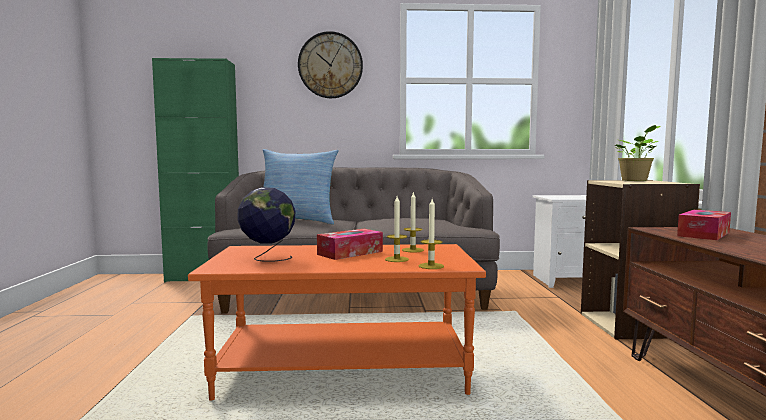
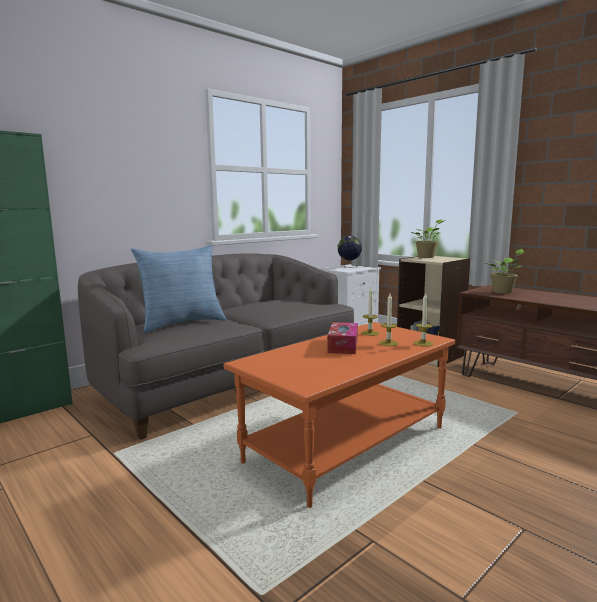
camera: 40 degrees left, 5 degrees up
(267, 258) = (307, 366): globe -> globe (349, 267)
(330, 65) = (143, 147): wall clock -> none
(703, 234) = (504, 292): tissue box -> potted plant

